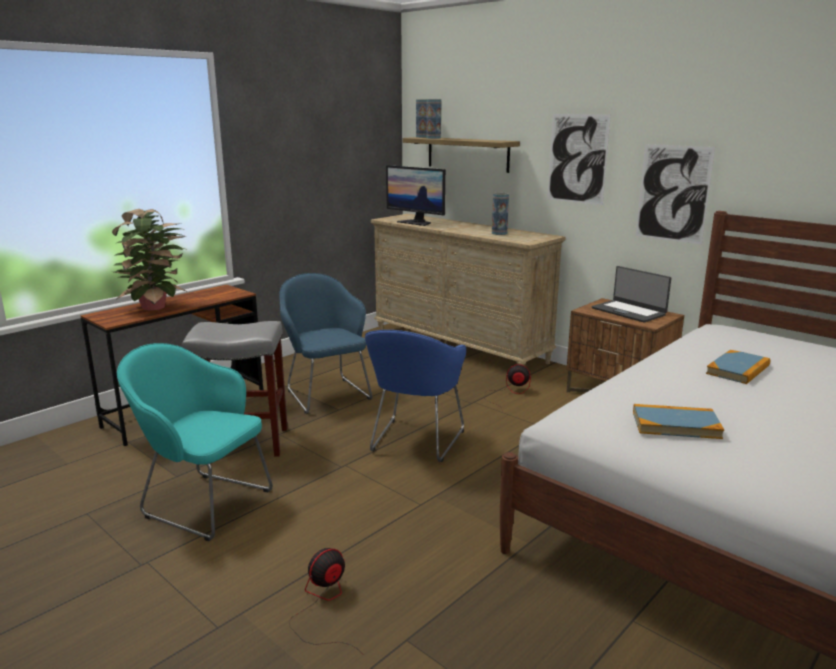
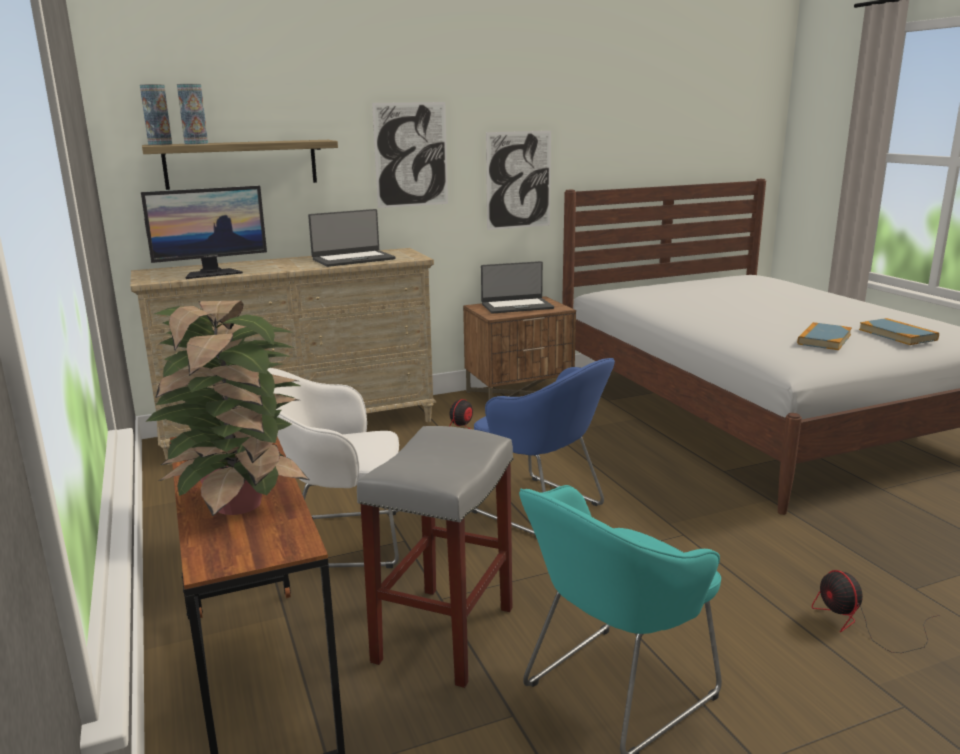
camera: 65 degrees left, 0 degrees up
(326, 393) = (340, 541): blue armchair -> white armchair
(499, 233) = (353, 259): vase -> laptop
(738, 370) = (719, 306): book -> book (897, 335)

